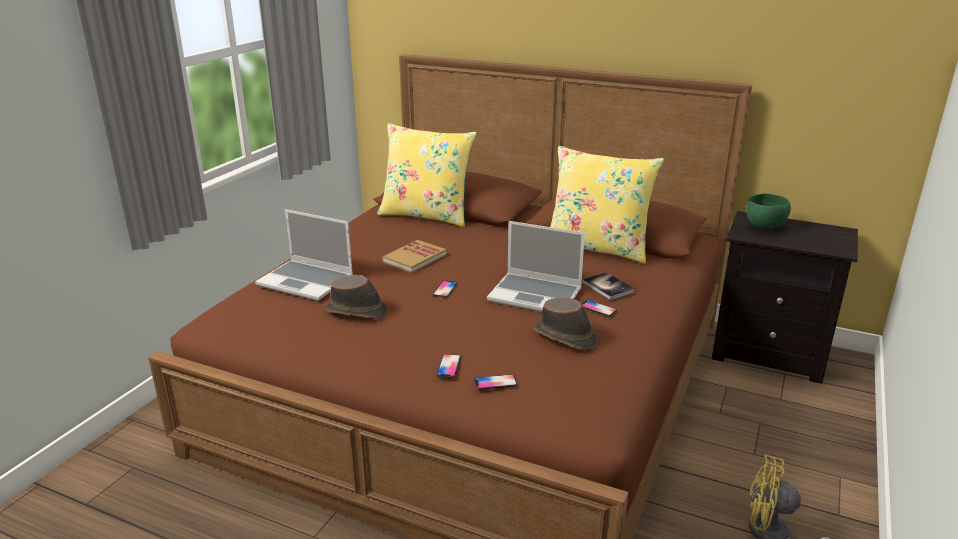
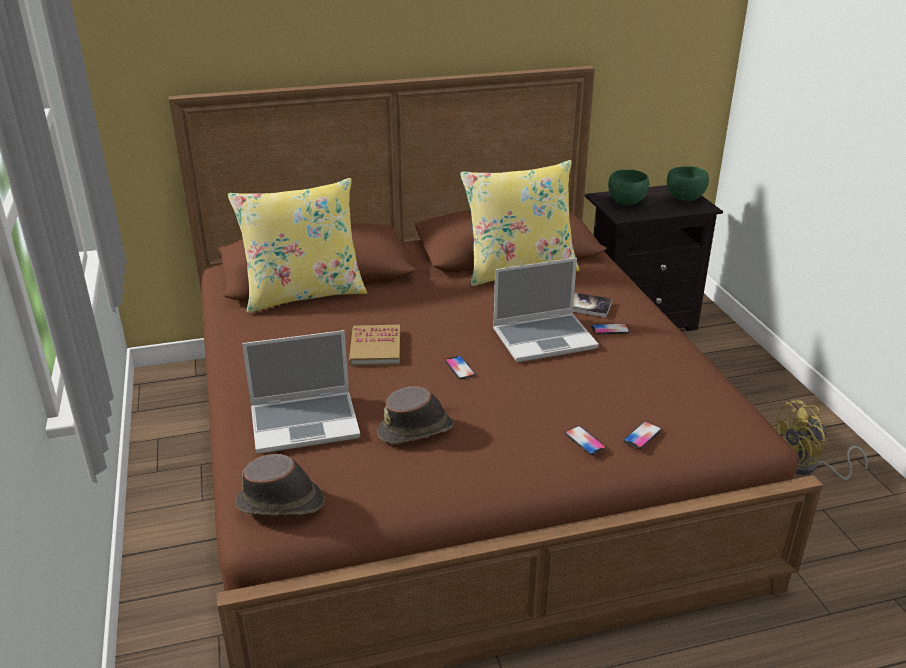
camera: 40 degrees left, 5 degrees up
(565, 337) = (627, 367): brown hat -> brown hat (281, 503)
(833, 240) = (685, 199): none -> green bowl

